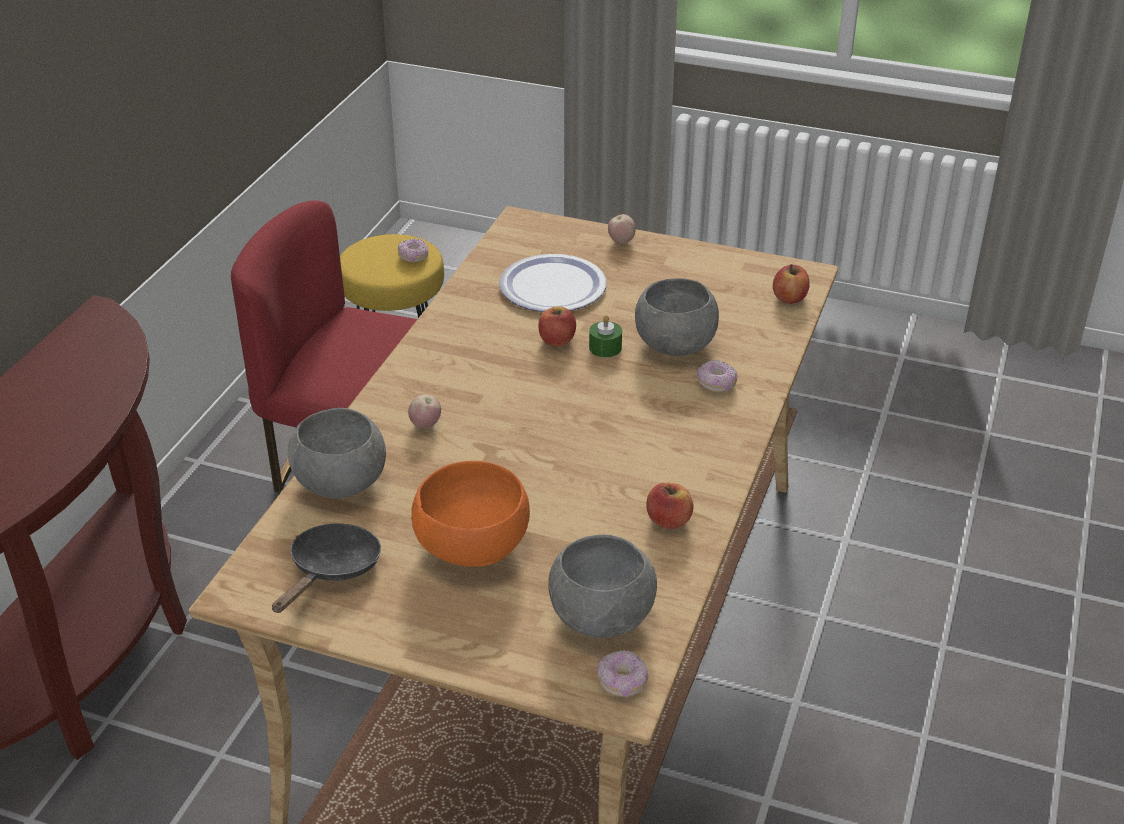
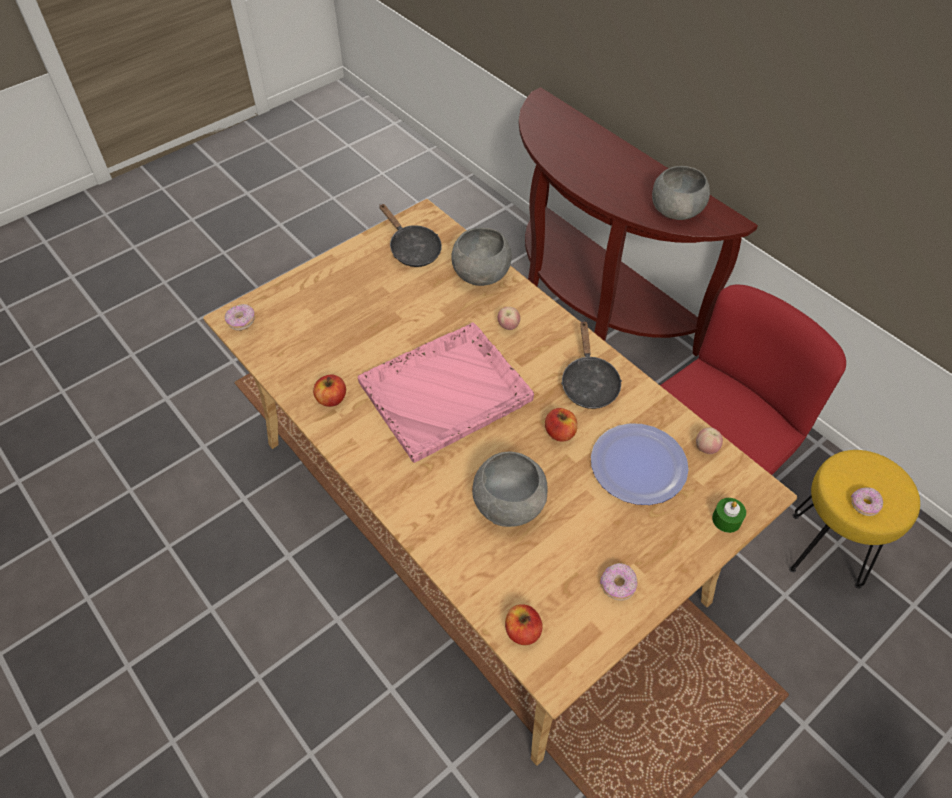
camera: 120 degrees right, 15 degrees up
(470, 342) = (588, 383): none -> black frying pan
(471, 546) = (385, 306): orange bowl -> none
(571, 435) = (447, 391): none -> pink tray
(602, 616) = (288, 334): grey bowl -> grey bowl (675, 210)
(605, 348) = (532, 457): green candle -> green candle (726, 519)
(621, 241) = (689, 551): apple -> apple (706, 448)
(716, 384) = (442, 502): donut -> donut (617, 585)

